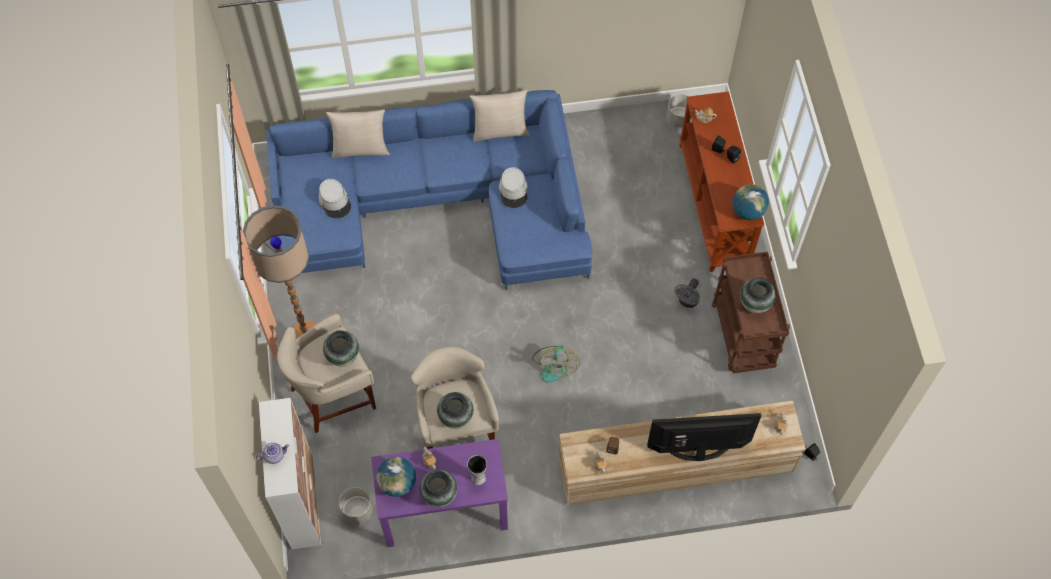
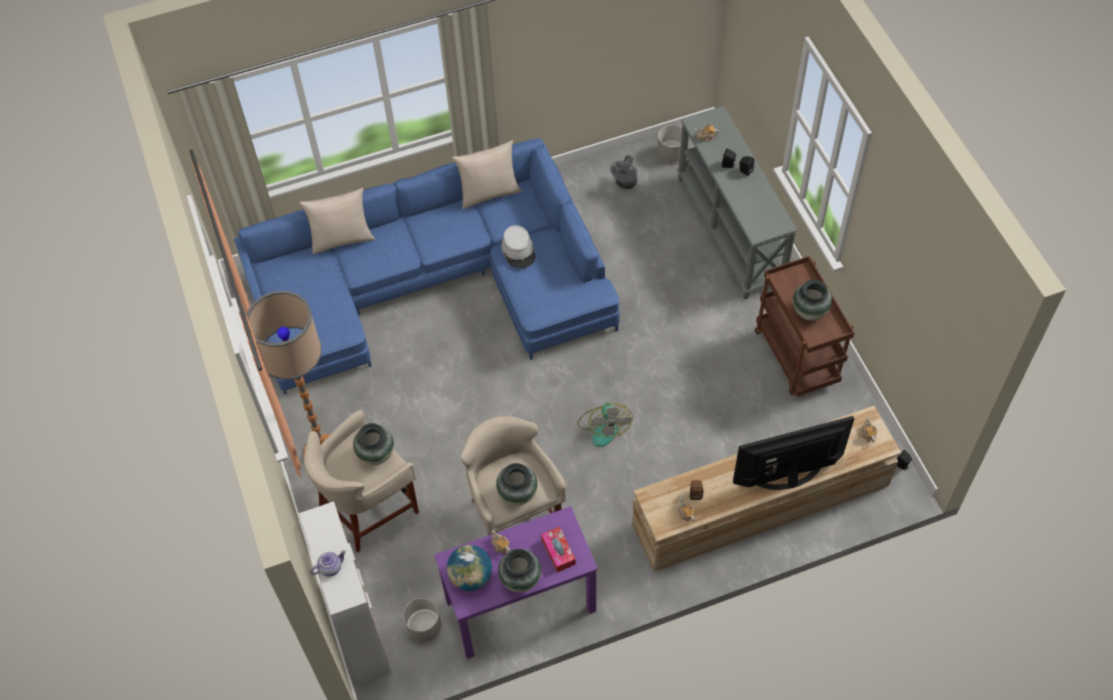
camera: 10 degrees left, 5 degrees down
(335, 201) = (326, 298): grey hat -> none
(477, 477) = (558, 552): vase -> tissue box
(687, 301) = (728, 334): grey fan -> grey fan (625, 184)
(715, 204) = (731, 231): brown console table -> grey console table
(748, 211) = (776, 220): globe -> none

